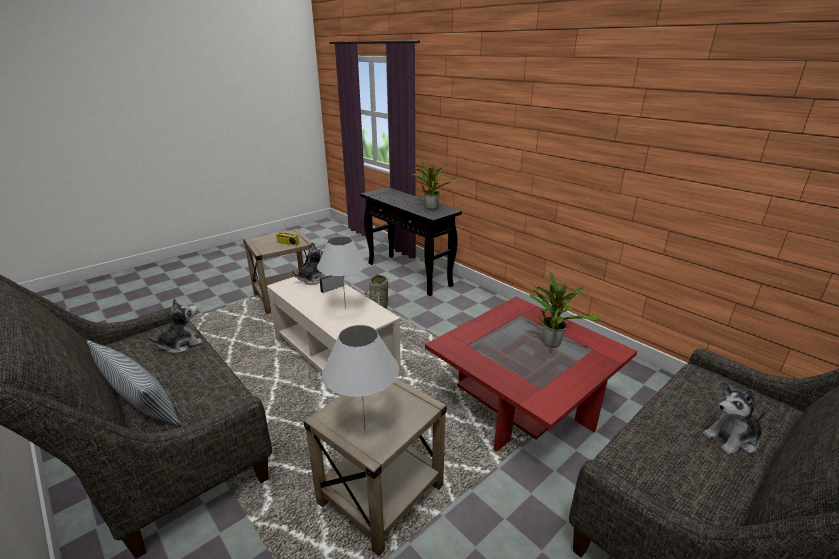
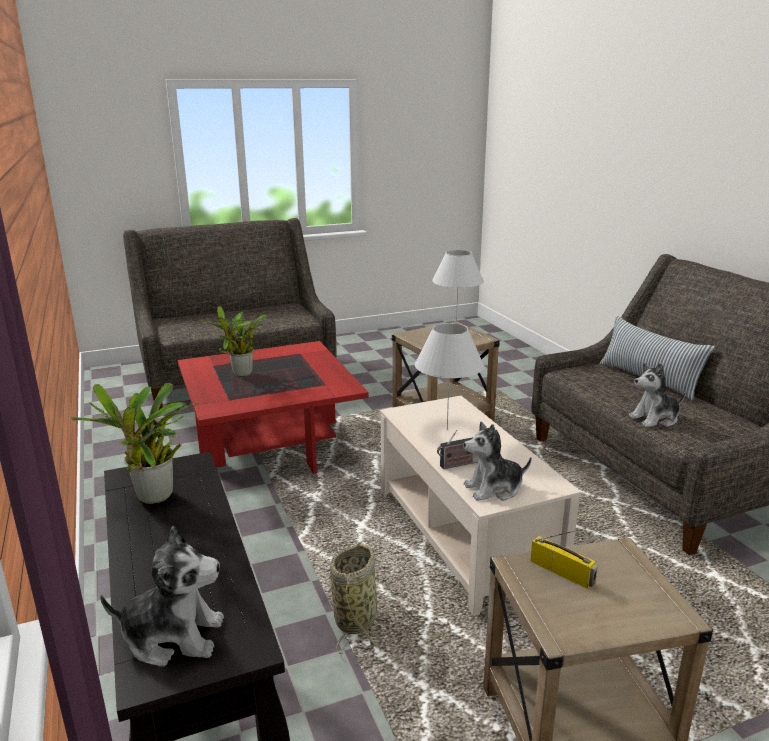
camera: 160 degrees left, 5 degrees down
(732, 438) = (225, 317): plush toy -> plush toy (173, 636)

